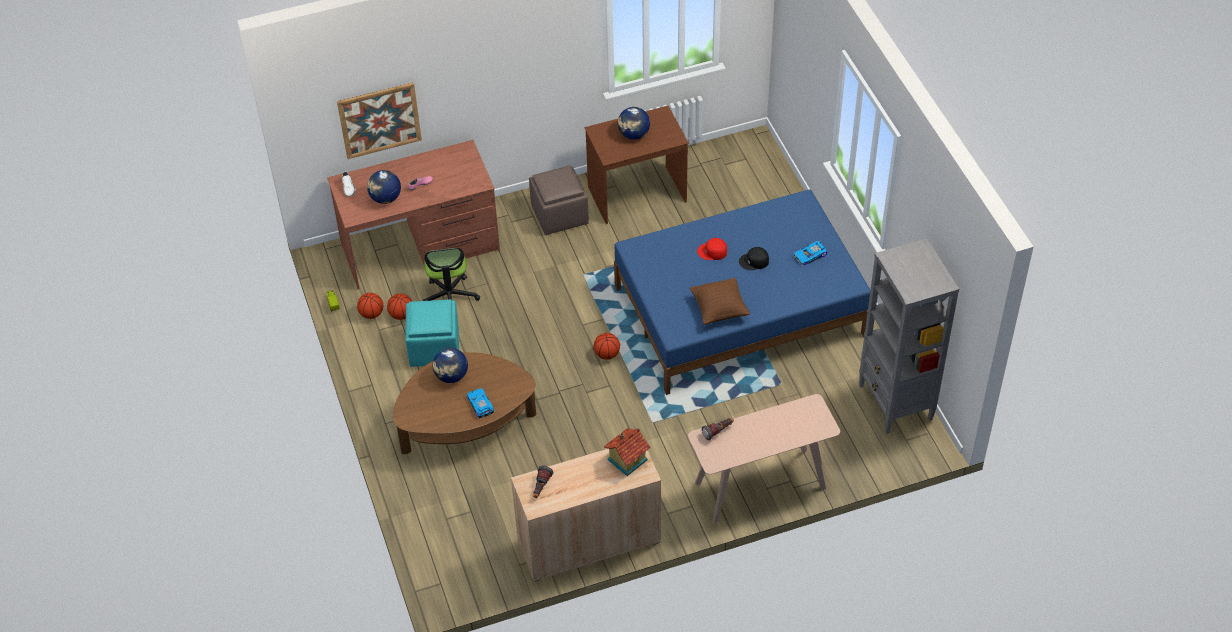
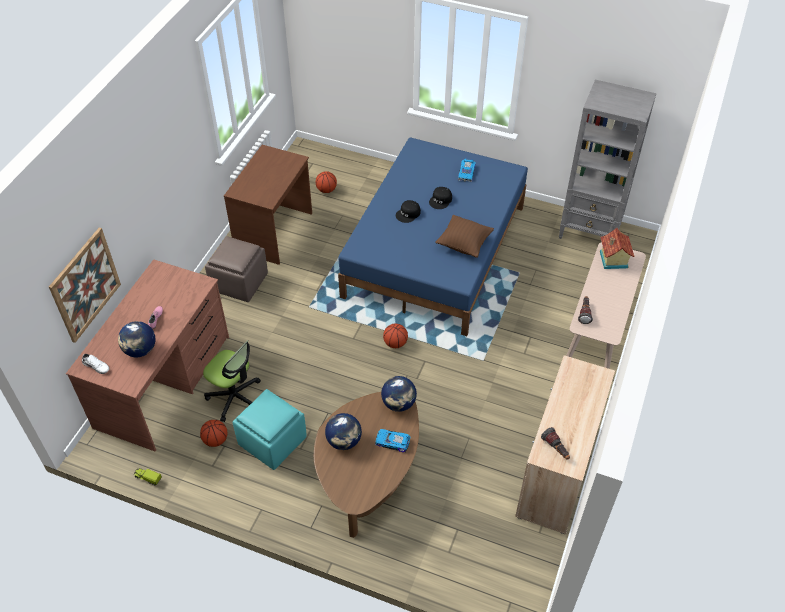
camera: 50 degrees left, 0 degrees up
(371, 314) = (191, 459): basketball -> basketball (326, 190)
(626, 459) = (576, 377): toy house -> toy house (612, 260)
(634, 135) = (265, 176): globe -> globe (399, 403)
(712, 252) = (408, 214): red cap -> black cap

